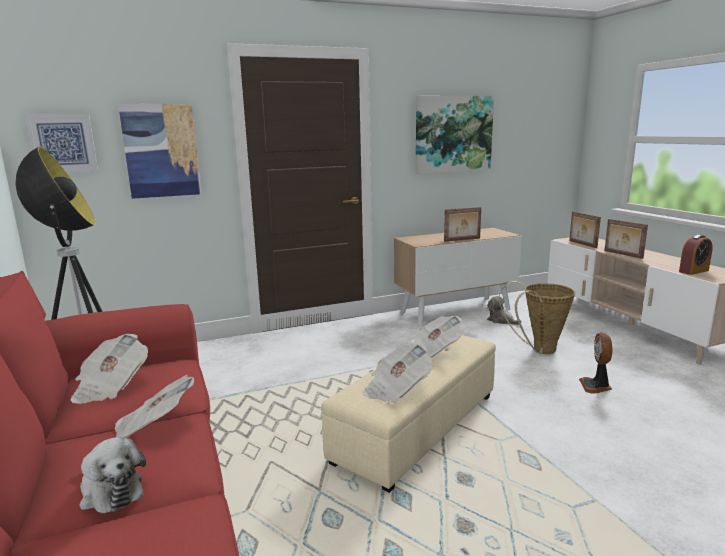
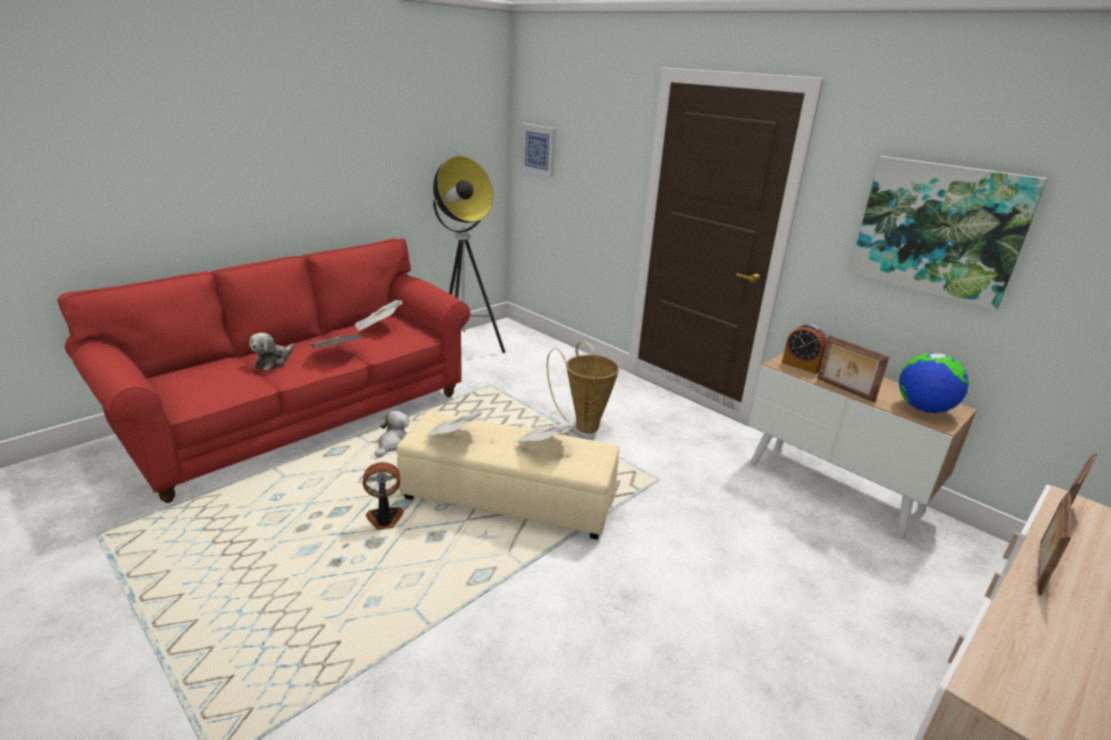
camera: 65 degrees right, 10 degrees up
(161, 151) = (593, 170): picture -> none
(490, 233) = (923, 409): none -> globe
(501, 320) = (843, 533): plush toy -> plush toy (393, 444)
(539, 350) = (766, 576): basket -> basket (583, 424)
(596, 386) = (692, 637): fan -> fan (385, 519)
(693, 271) = (1015, 662): alarm clock -> alarm clock (801, 366)

